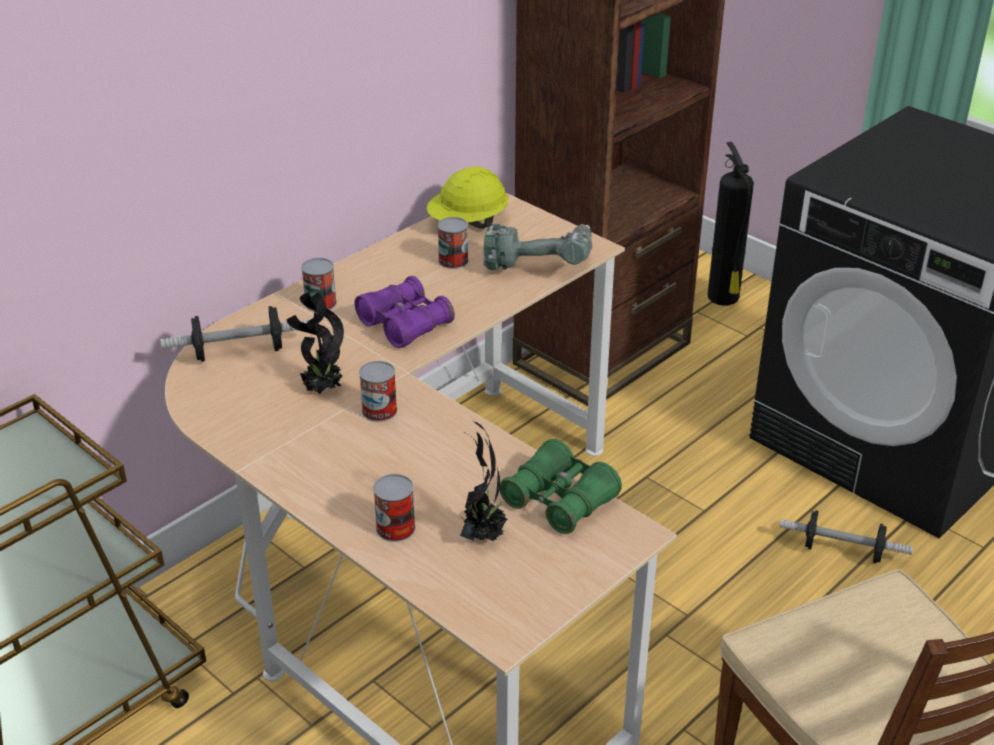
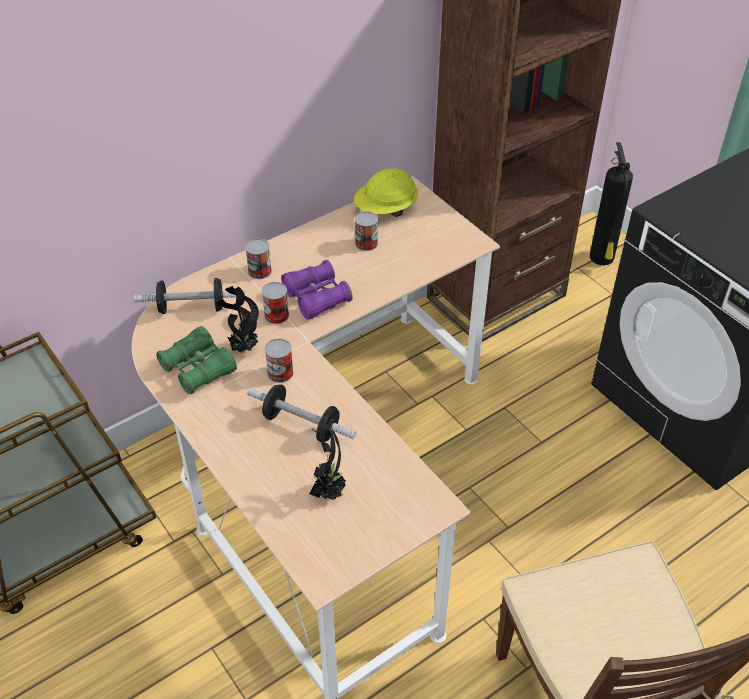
camera: 10 degrees right, 10 degrees up
(395, 528) = (268, 477): can -> can (276, 315)
(538, 263) = (430, 253): power drill -> none
(559, 500) = (391, 470): green binoculars -> green binoculars (198, 369)
(842, 551) = (638, 490): dumbbell -> dumbbell (301, 425)

